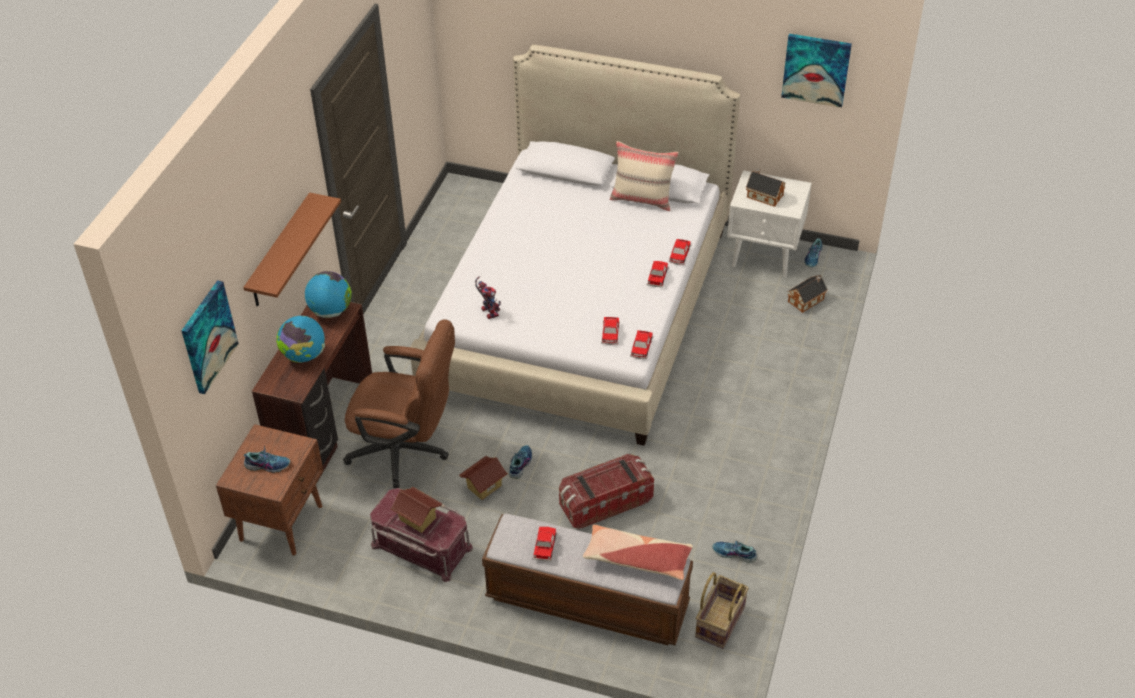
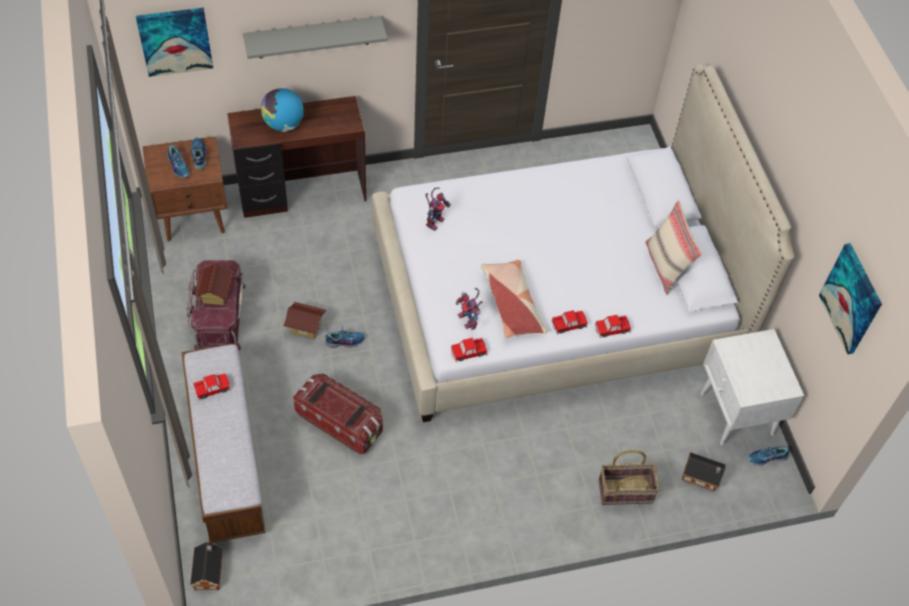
camera: 55 degrees right, 10 degrees up
(280, 252) = (313, 37): brown shelf -> grey shelf
(330, 311) = (343, 115): globe -> none
(407, 451) = (310, 258): brown office chair -> none
(610, 334) = (469, 321): toy car -> toy robot
(637, 559) = (235, 461): pillow -> pillow (512, 304)
(719, 621) = (259, 568): basket -> basket (625, 490)
(734, 554) = (340, 548): shoe -> shoe (198, 156)
(763, 195) = (750, 362): toy house -> toy house (209, 571)

